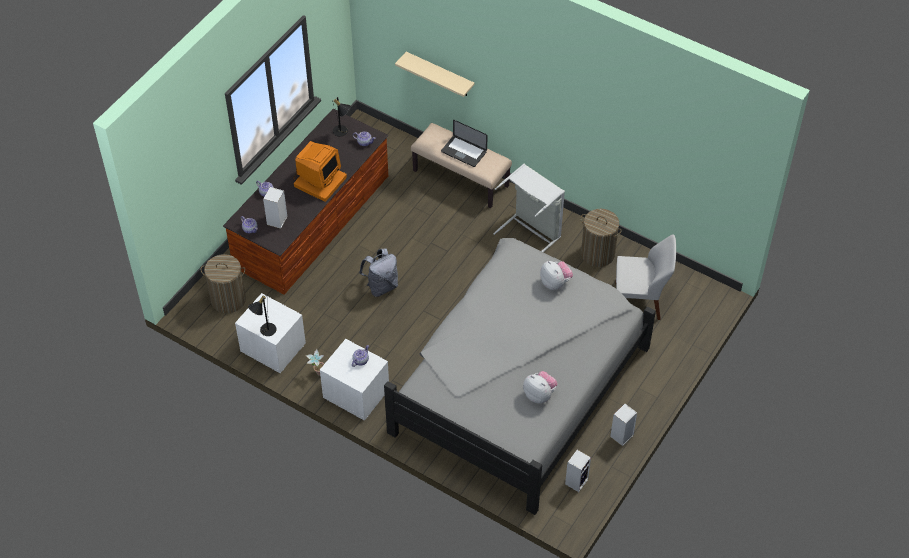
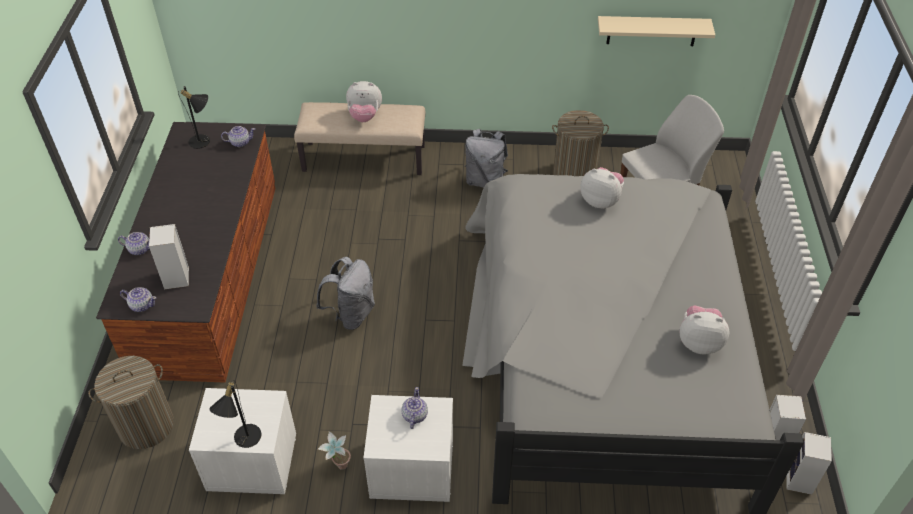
camera: 30 degrees left, 5 degrees down
(319, 181) = (208, 207): monitor -> none
(440, 75) = (302, 23): beige shelf -> beige shelf (652, 31)
(463, 152) = (365, 116): laptop -> plush toy
(531, 232) = (485, 180): grey laundry basket -> grey backpack
(621, 437) = (773, 358): speaker -> speaker (799, 481)

